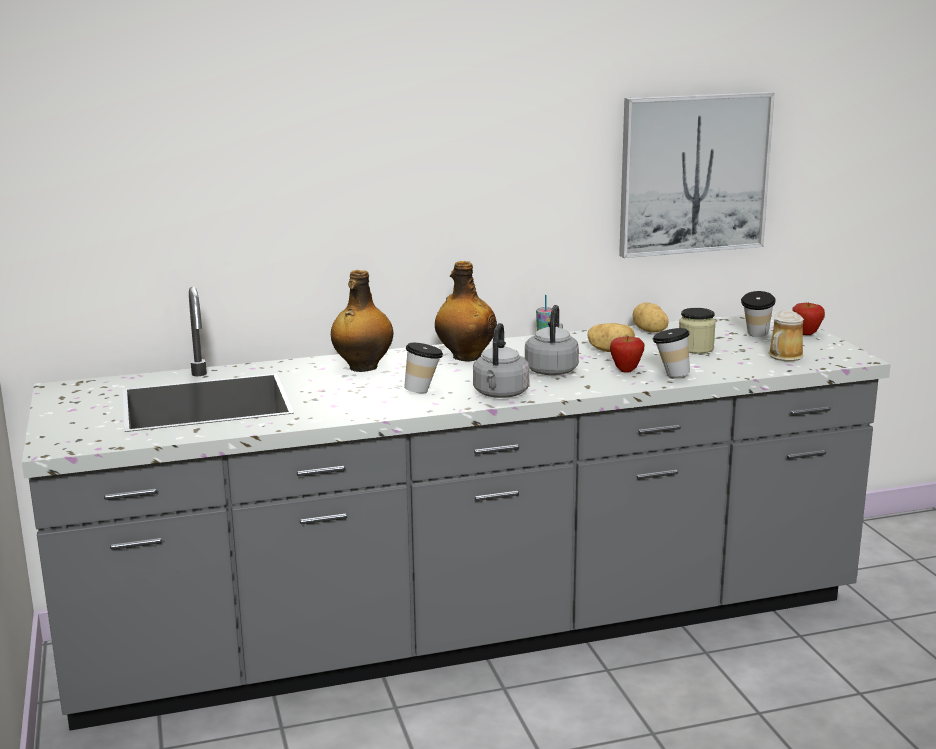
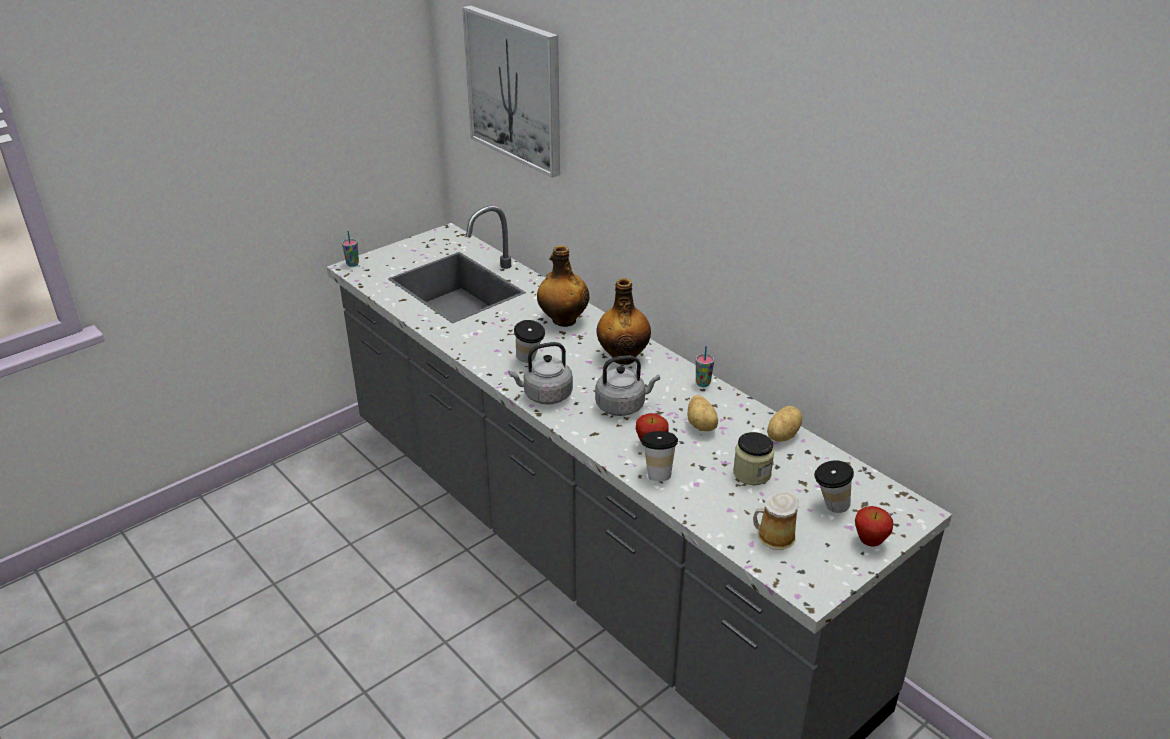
camera: 65 degrees right, 15 degrees up
(47, 446) = (352, 264): none -> cup
(693, 174) = (880, 312): picture -> picture (515, 89)

